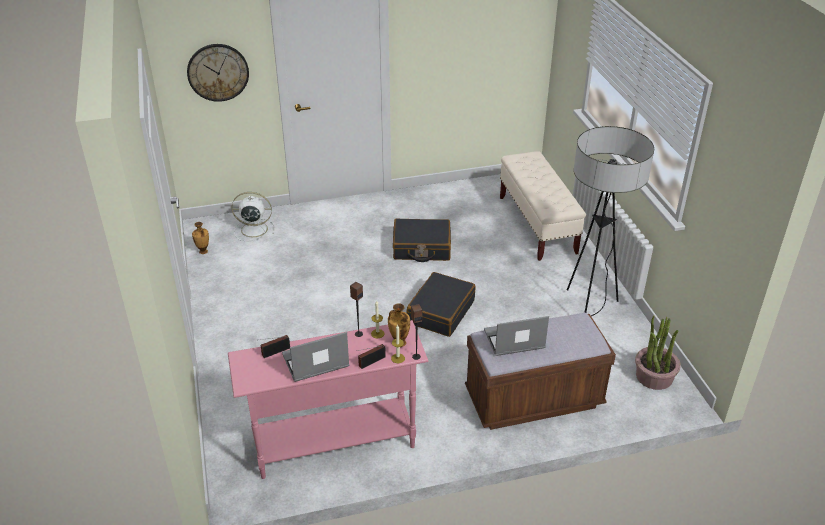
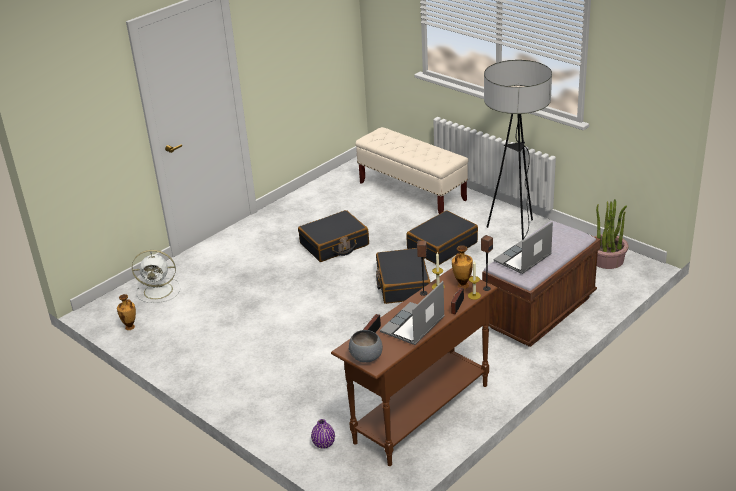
camera: 30 degrees left, 5 degrees down
(218, 72) = (93, 132): wall clock -> none
(234, 428) = (323, 444): none -> purple vase
(246, 372) = (366, 357): none -> grey bowl
(253, 229) = (159, 291): white fan -> white fan turned 150 degrees counterclockwise
(334, 443) = (421, 413): pink console table -> brown console table
(511, 290) = (442, 246): none -> black suitcase

